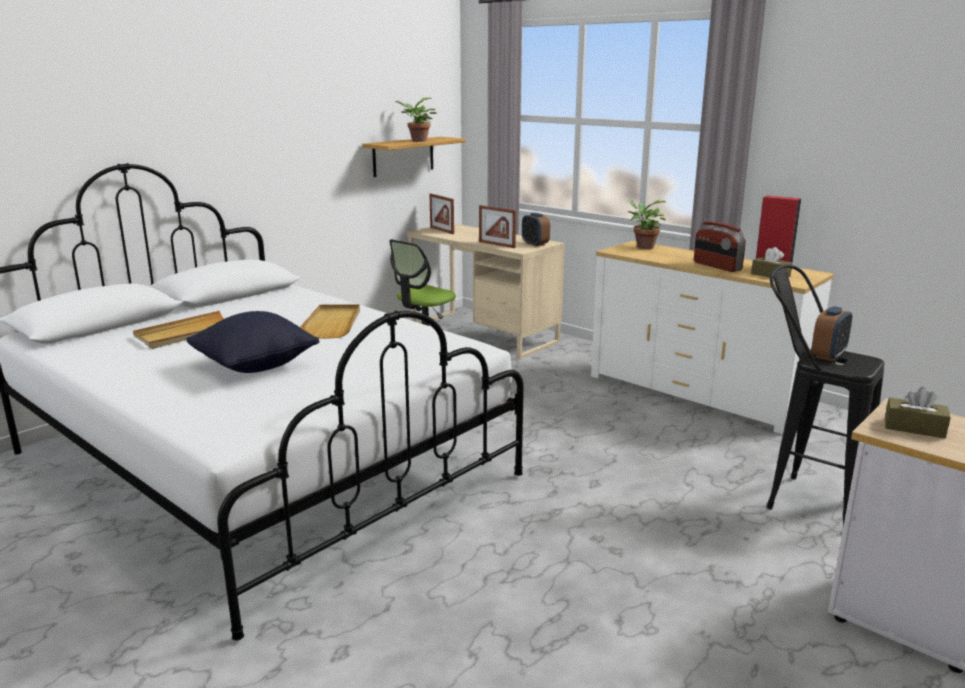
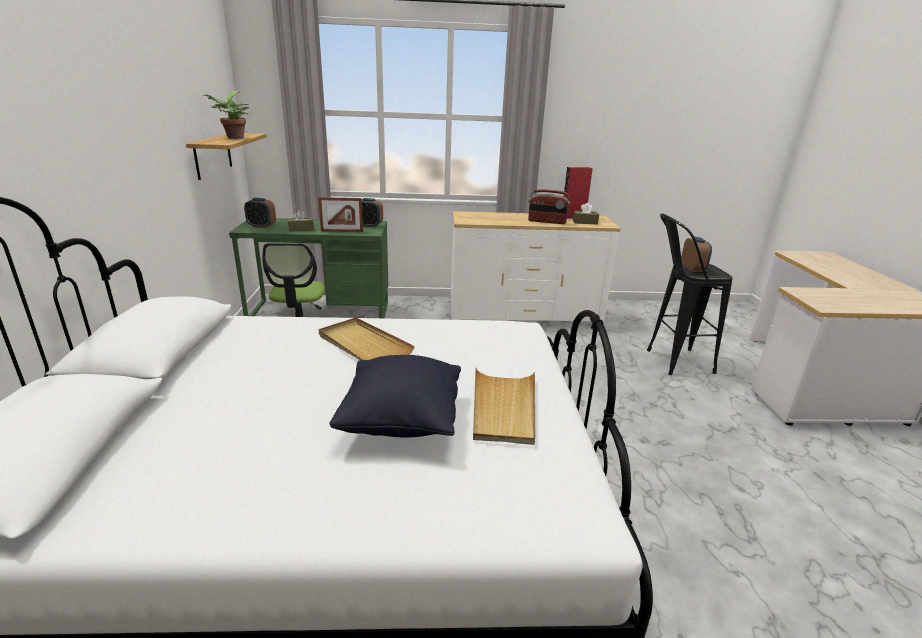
camera: 45 degrees left, 5 degrees up
(187, 333) = (230, 416): beige tray -> beige tray (503, 408)
(442, 230) = (261, 226): picture frame -> alarm clock
(483, 333) = (320, 312): beige desk -> green desk
(643, 247) = (472, 215): potted plant -> none
(914, 428) = (827, 300): brown tissue box -> brown tissue box (301, 229)

